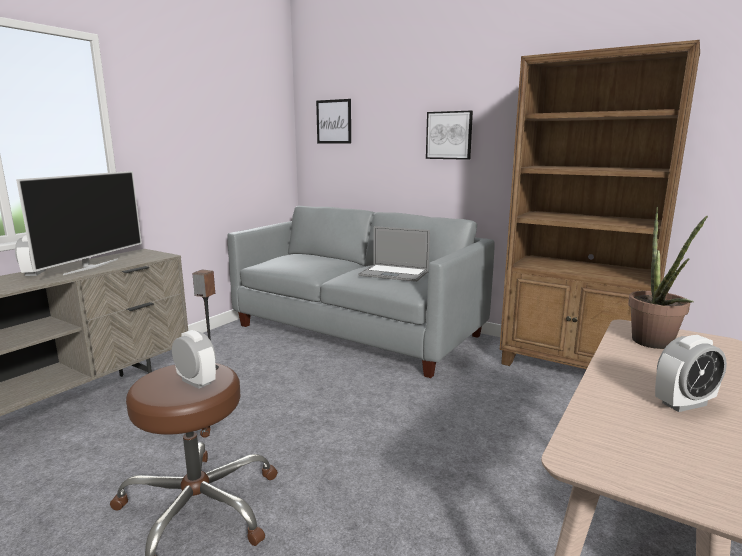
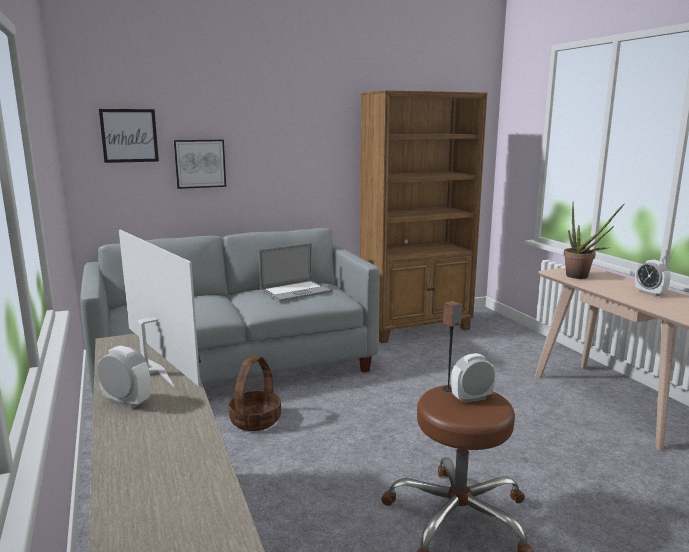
camera: 55 degrees left, 0 degrees up
(283, 365) = (255, 420): none -> basket
(449, 135) = (280, 150): picture -> picture (200, 163)
(684, 404) = (650, 293): alarm clock -> alarm clock turned 135 degrees clockwise

